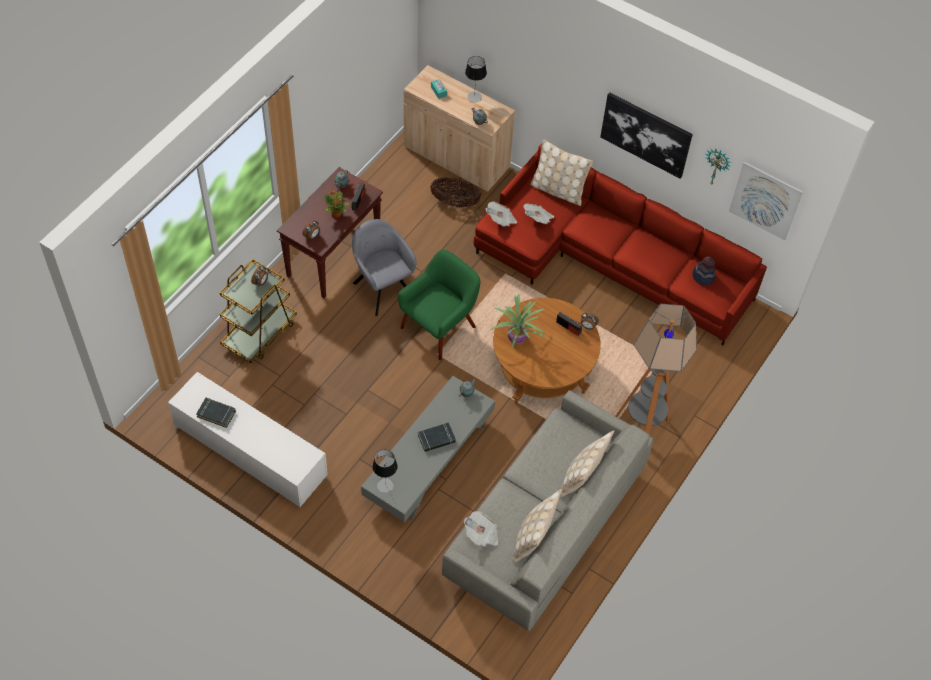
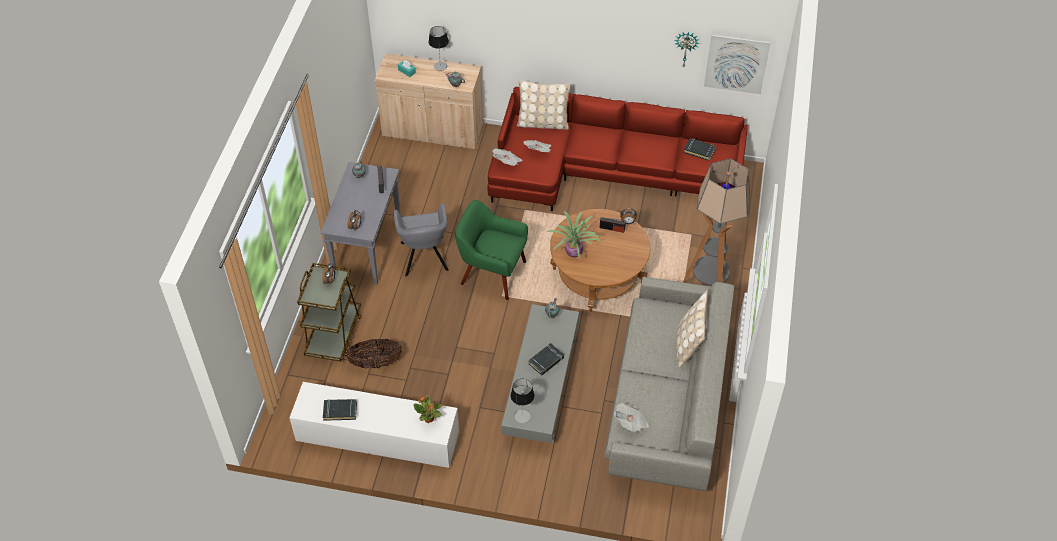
camera: 20 degrees left, 5 degrees down
(333, 256) = (367, 247): brown console table -> grey console table
(336, 214) = (367, 201): potted plant -> potted plant (429, 419)
(382, 288) = (424, 258): grey armchair -> grey armchair turned 135 degrees counterclockwise
(439, 327) = (492, 273): green armchair -> green armchair turned 90 degrees counterclockwise
(455, 202) = (451, 167): basket -> basket (376, 363)
(533, 538) = (675, 409): beige pillow -> none
(646, 134) = (613, 43): picture -> none
(703, 276) = (699, 151): hat -> black book

